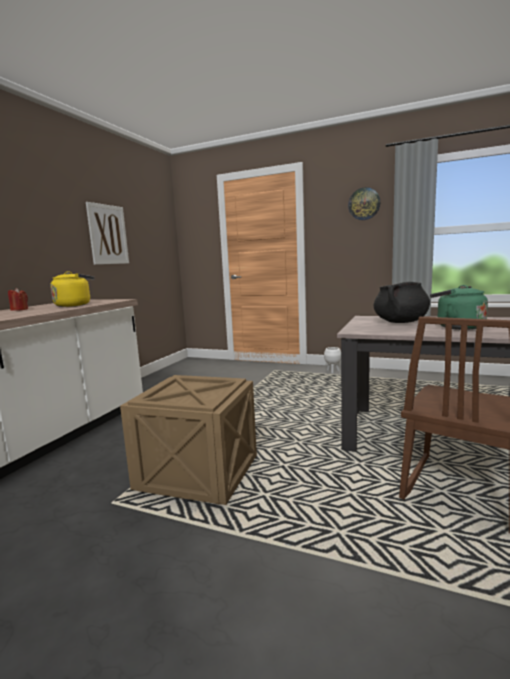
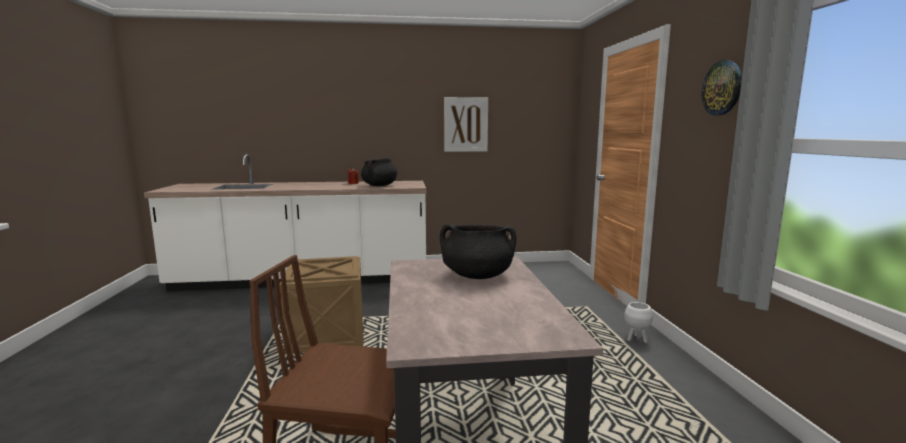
camera: 60 degrees right, 0 degrees up
(75, 305) = (379, 185): yellow kettle -> black cooking pot
(456, 327) = (455, 300): green kettle -> none

